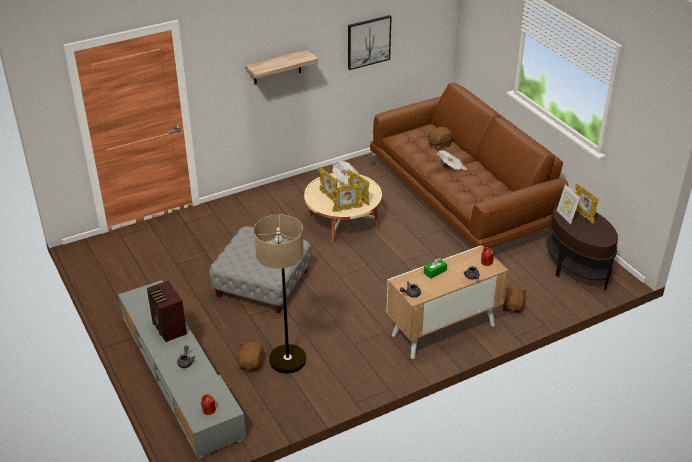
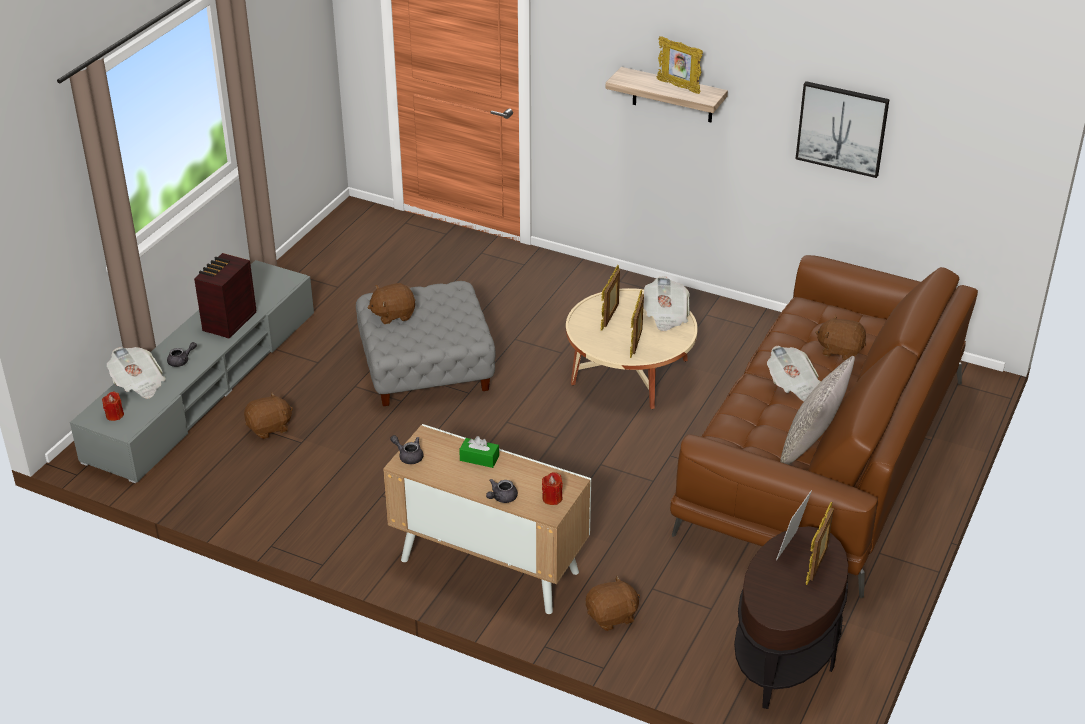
camera: 55 degrees right, 0 degrees up
(188, 388) = (138, 384): none -> newspaper
(245, 262) = (393, 314): none -> brown plush toy
(286, 371) = (281, 461): floor lamp -> none
(347, 209) = (600, 344): picture frame -> picture frame (678, 87)
(497, 182) = (811, 445): none -> grey pillow

